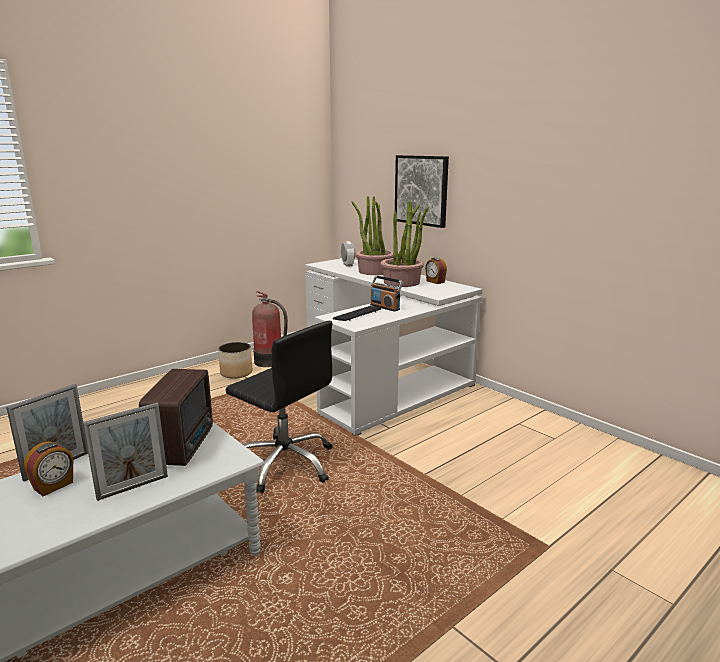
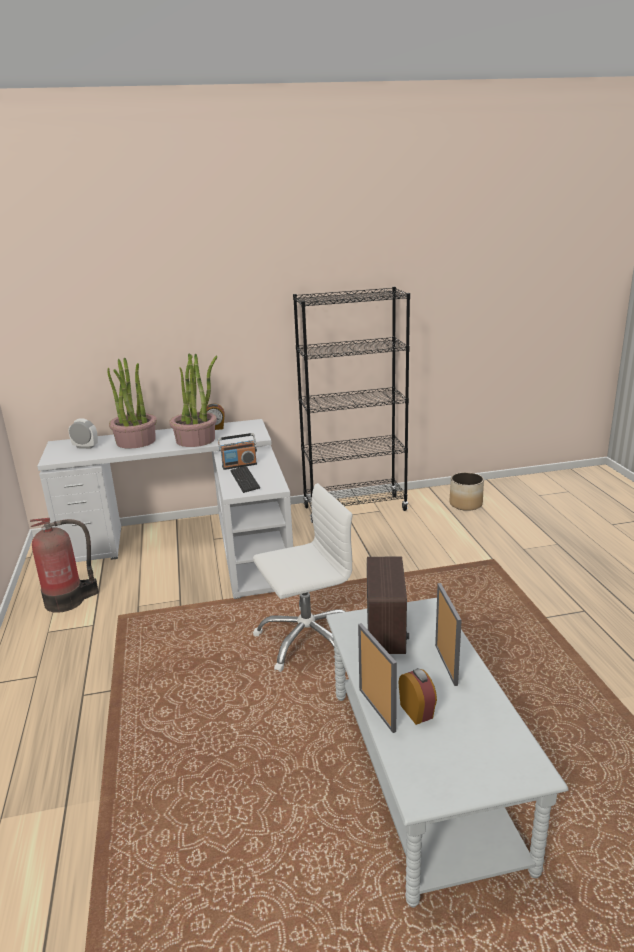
camera: 60 degrees left, 5 degrees up
(184, 445) = (387, 631): radio -> radio turned 60 degrees clockwise
(236, 373) = (64, 630): planter -> planter (465, 504)
(285, 464) = (307, 639): black office chair -> white office chair
(421, 190) = (161, 339): picture -> none
(537, 424) = (355, 509): none -> black bookcase

